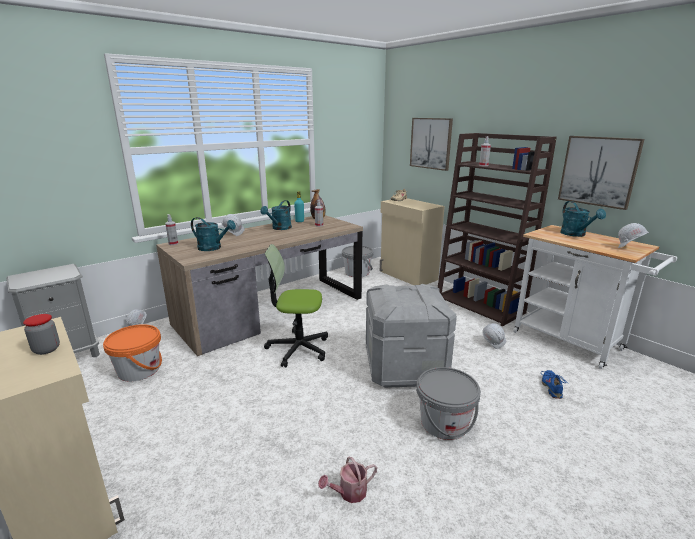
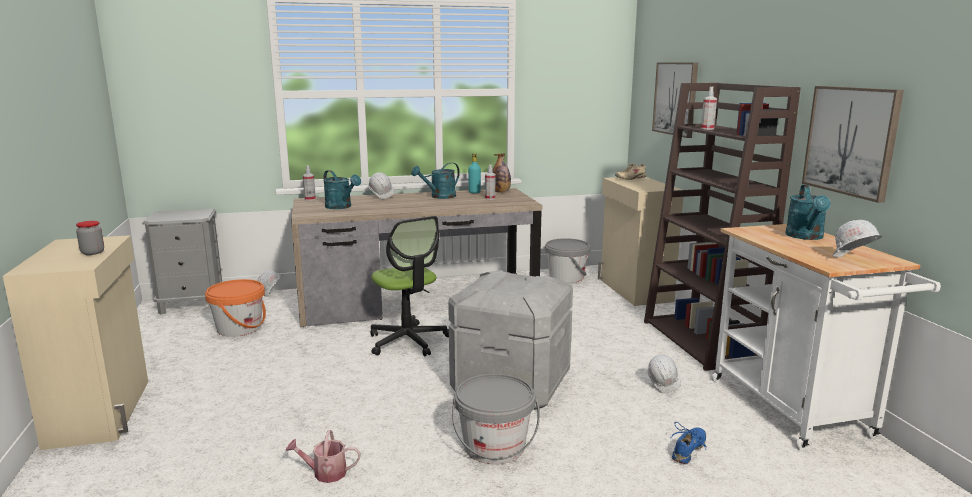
camera: 25 degrees right, 5 degrees down
(298, 348) = (408, 341): office chair -> office chair turned 150 degrees counterclockwise

